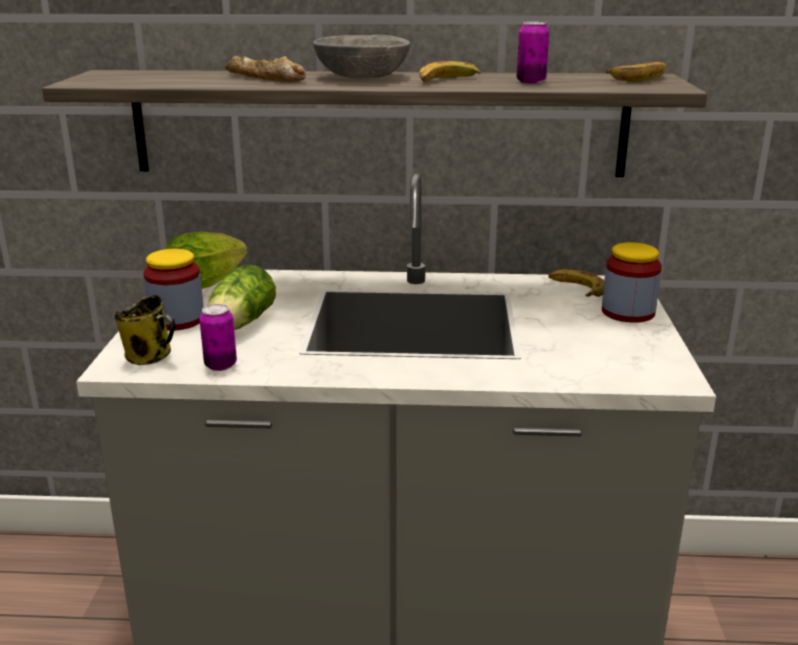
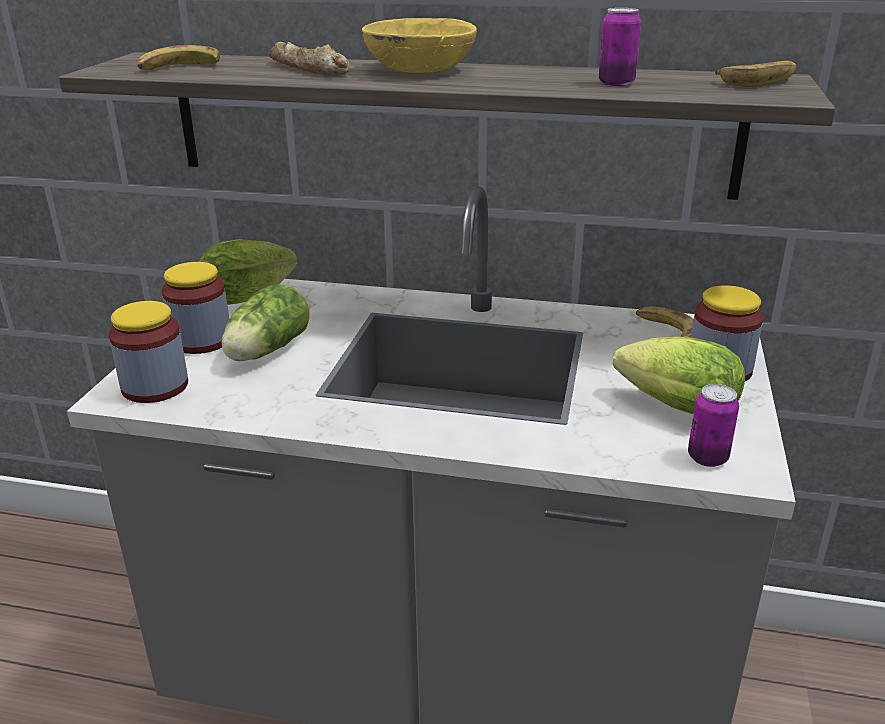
camera: 10 degrees right, 5 degrees up
(151, 357) = (155, 386): mug -> jar
(220, 365) = (224, 403): can -> can (707, 458)
(361, 76) = (418, 70): grey bowl -> yellow bowl
(446, 80) = (514, 78): banana -> banana (179, 68)
(599, 340) = (670, 406): none -> lettuce

